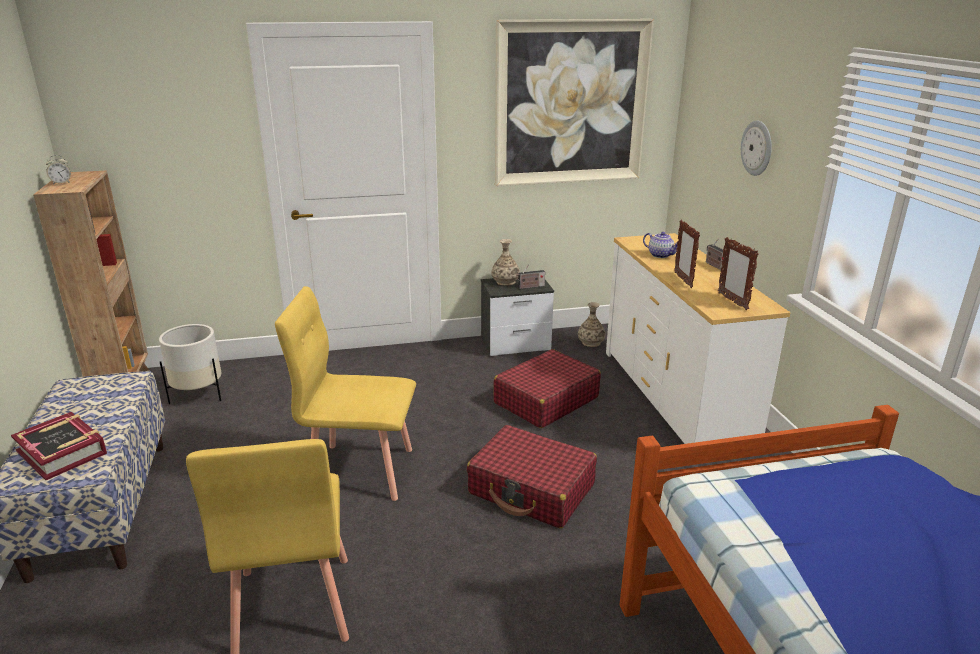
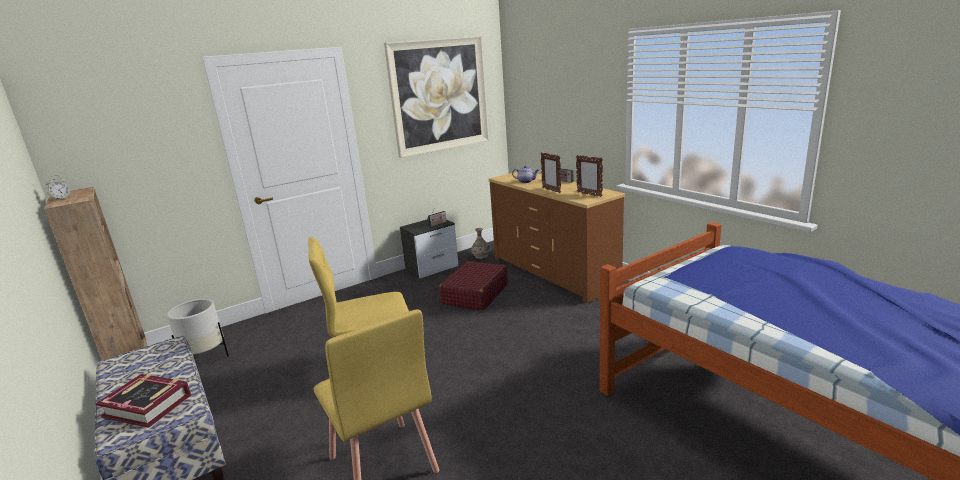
camera: 20 degrees left, 5 degrees down
(505, 282) = (418, 224): vase -> none
(532, 489) = (501, 346): red suitcase -> none
(675, 397) = (553, 273): white dresser -> brown dresser
(757, 148) = (572, 103): wall clock -> none

